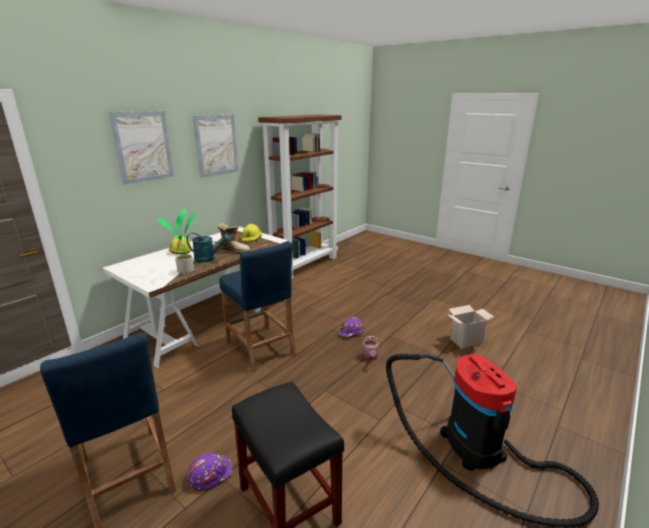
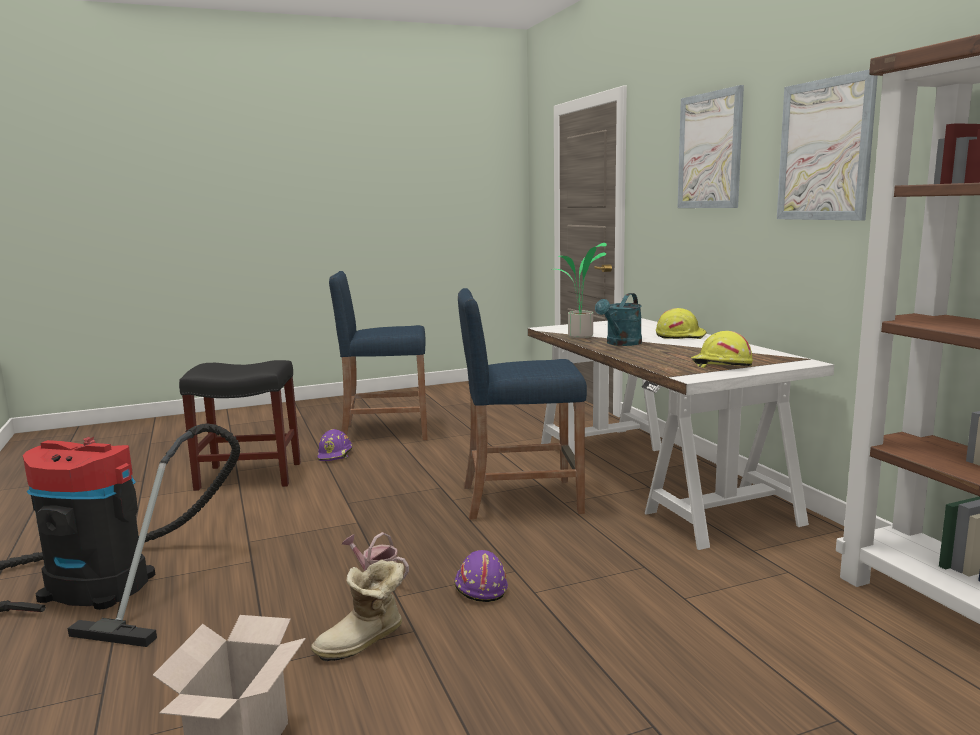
camera: 120 degrees right, 10 degrees down
(234, 250) = (652, 354): boot -> boot (364, 642)

